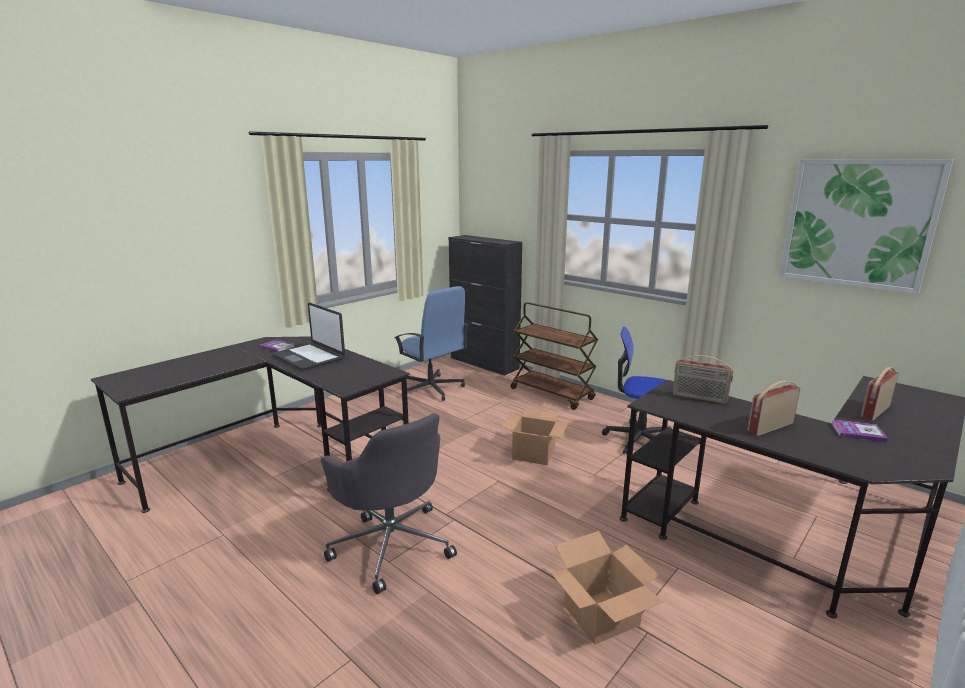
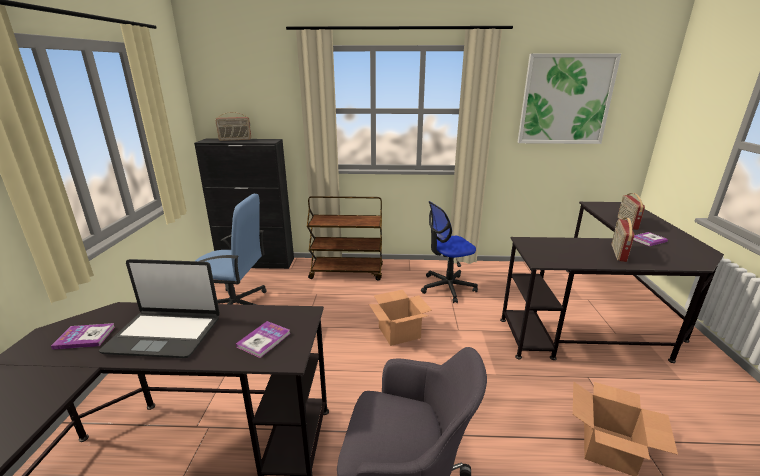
camera: 40 degrees left, 5 degrees up
(348, 376) = (264, 340): none -> book
(699, 398) = (552, 245): radio -> radio (235, 140)

